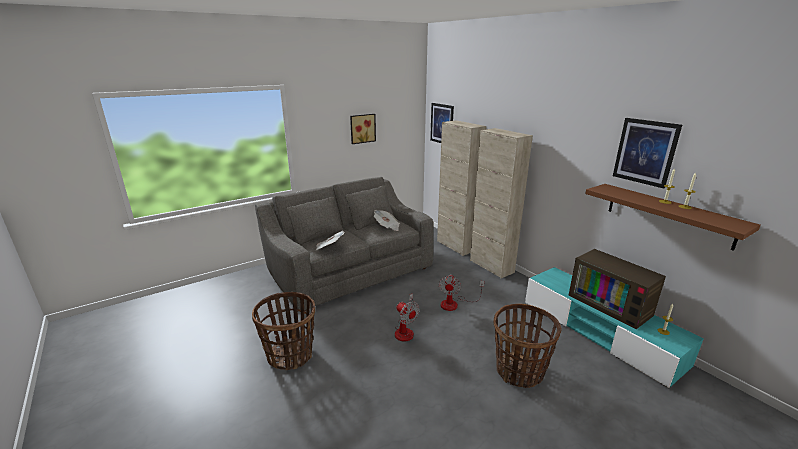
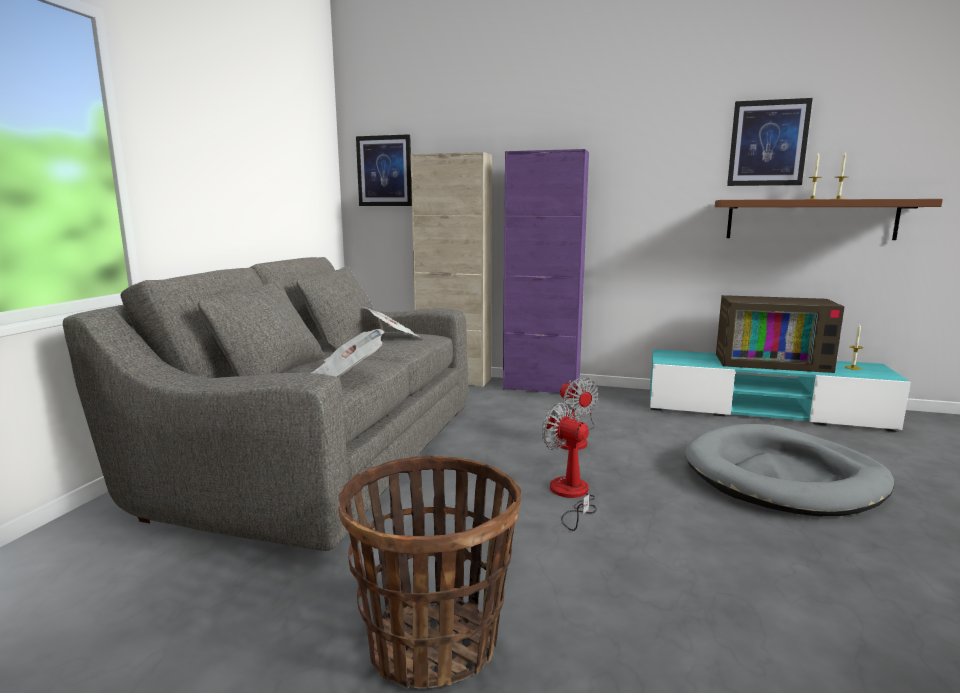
camera: 40 degrees left, 10 degrees down
(362, 128) = (256, 165): picture -> none
(405, 330) = (570, 496): fan -> fan turned 150 degrees counterclockwise
(491, 266) = (541, 387): beige cabinet -> purple cabinet
(519, 371) = (783, 477): basket -> grey dog bed

